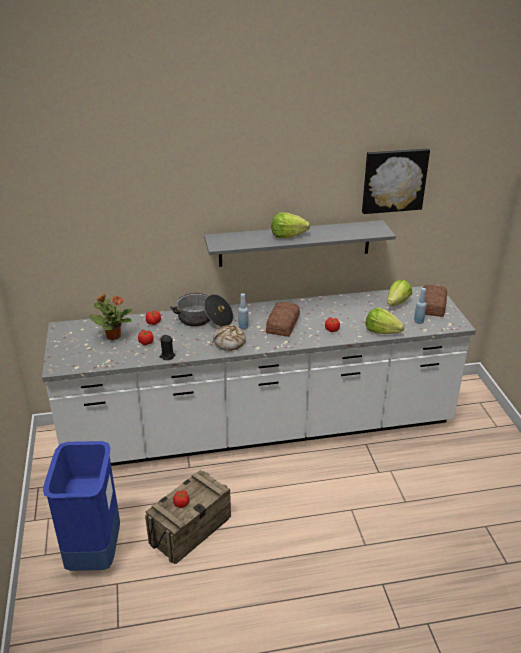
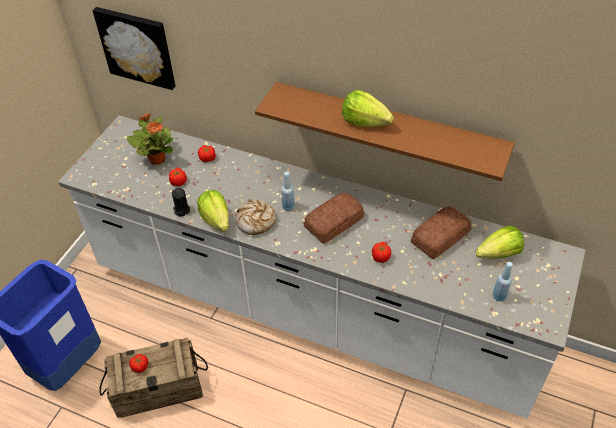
camera: 35 degrees right, 15 degrees up
(204, 320) = (258, 177): cooking pot -> none
(295, 243) = (388, 129): grey shelf -> brown shelf
(382, 331) = (437, 289): lettuce -> lettuce (216, 219)
(394, 180) = (538, 97): picture -> picture (137, 47)
(431, 305) = (541, 279): bread -> bread (439, 236)

